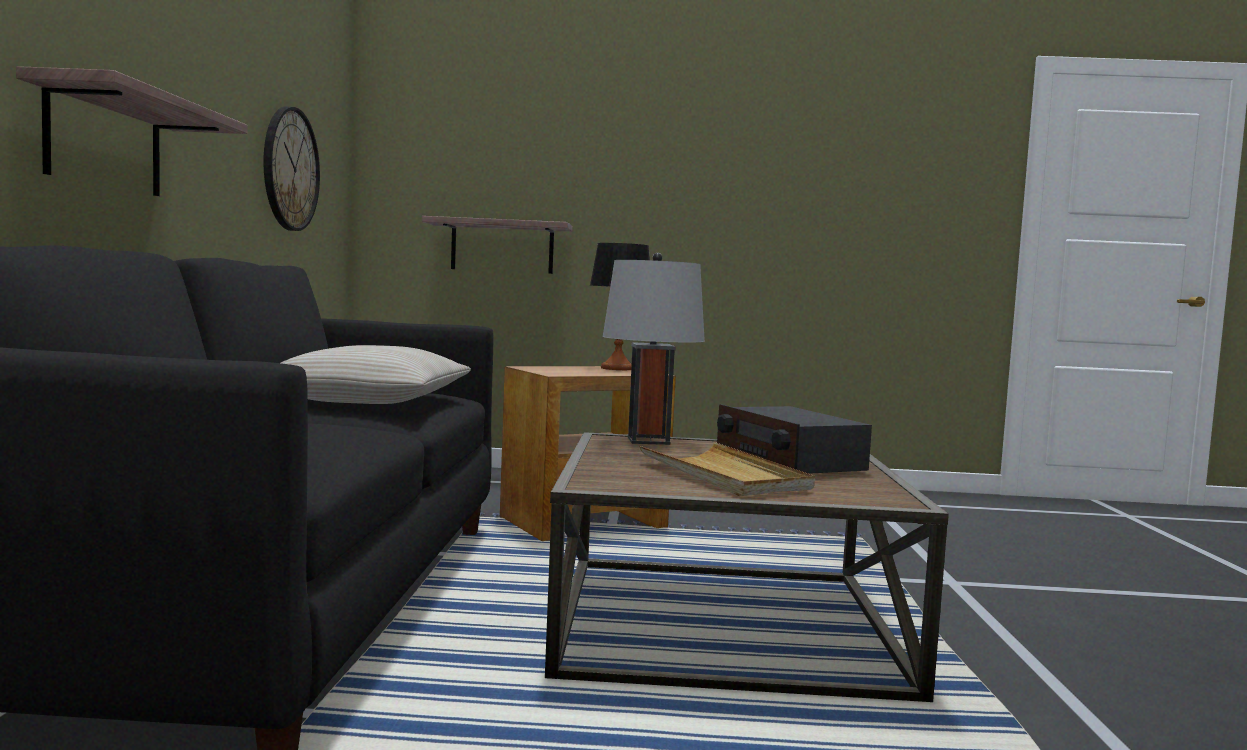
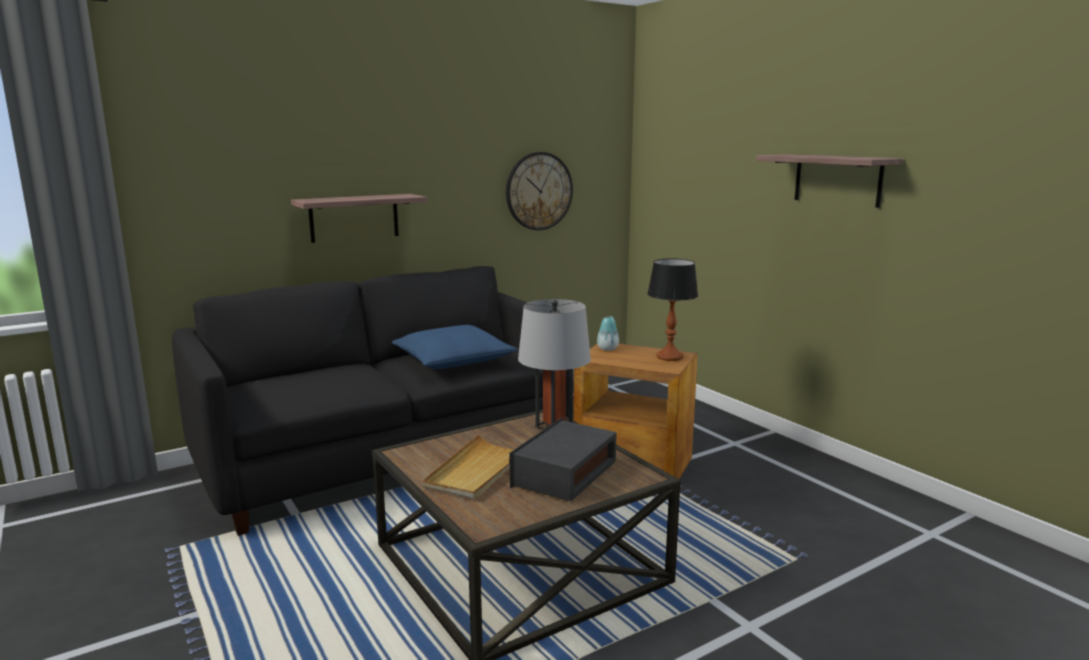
camera: 55 degrees right, 10 degrees up
(369, 400) = (453, 360): beige pillow -> blue pillow
(502, 247) = (705, 233): shelf -> shelf (837, 180)
(540, 368) = (607, 349): none -> vase

